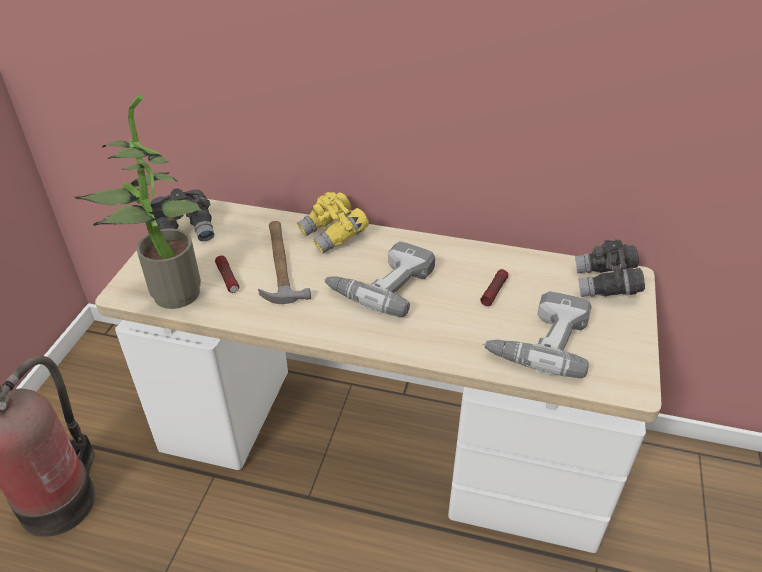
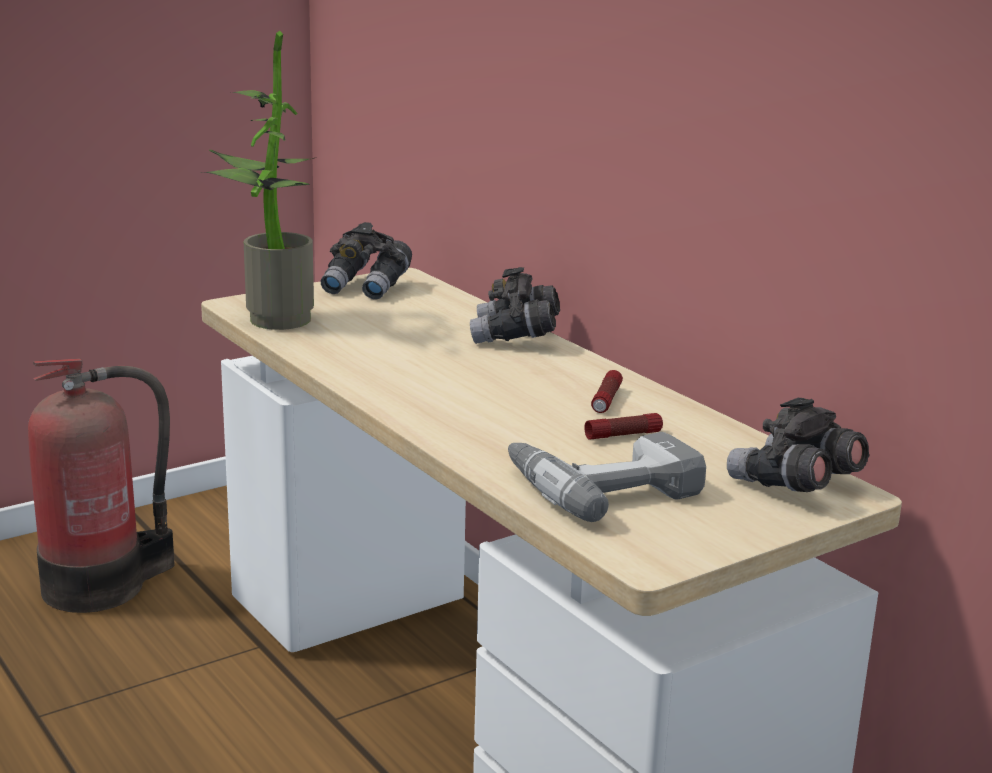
camera: 40 degrees right, 20 degrees down
(228, 279) = (345, 327): flashlight -> flashlight (606, 400)
(280, 263) = (416, 336): hammer -> none
(334, 235) = (515, 337): yellow binoculars -> grey binoculars
(381, 283) = (498, 384): power drill -> none

